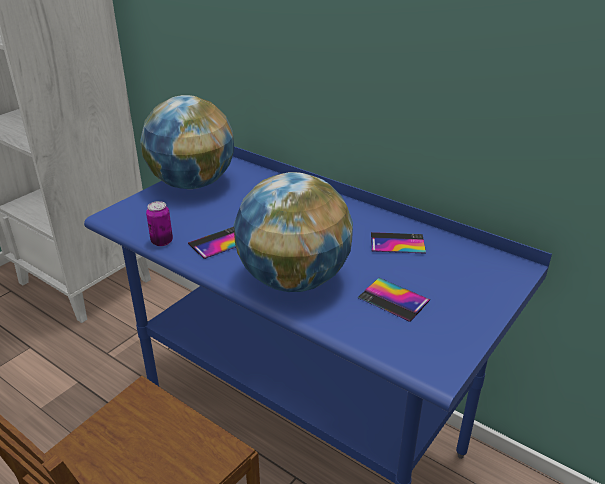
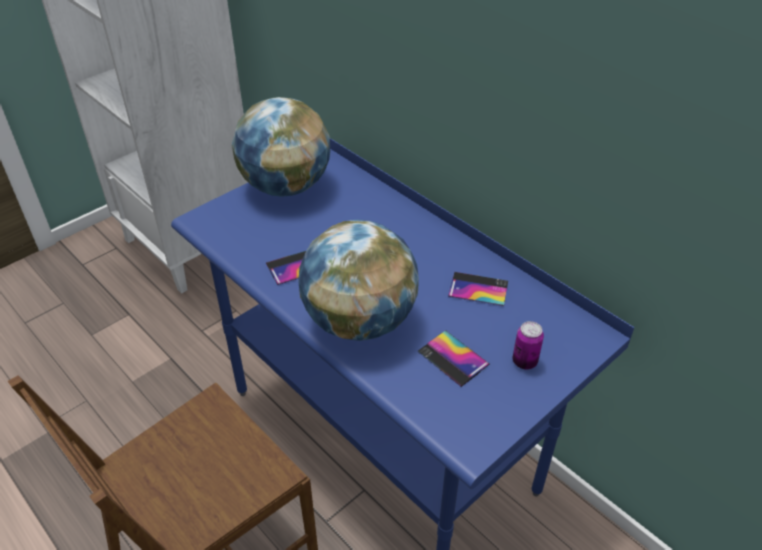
camera: 10 degrees right, 10 degrees up
(162, 241) = (241, 258): can -> can (524, 361)

